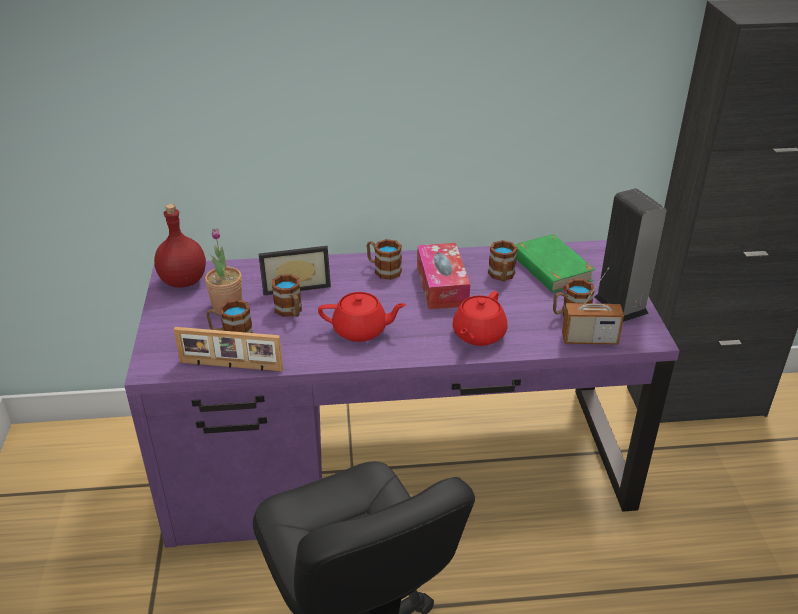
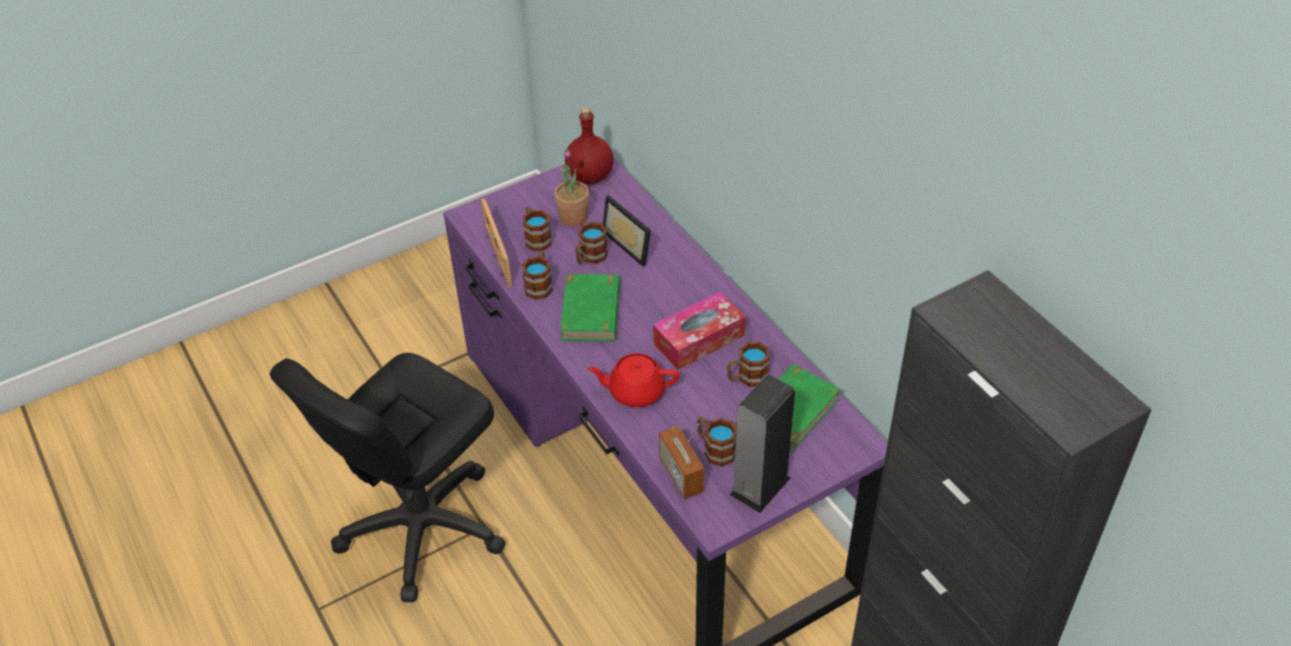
camera: 65 degrees right, 10 degrees up
(361, 330) = (592, 312): red teapot -> green book
(383, 270) = (696, 289): mug -> mug (539, 285)

